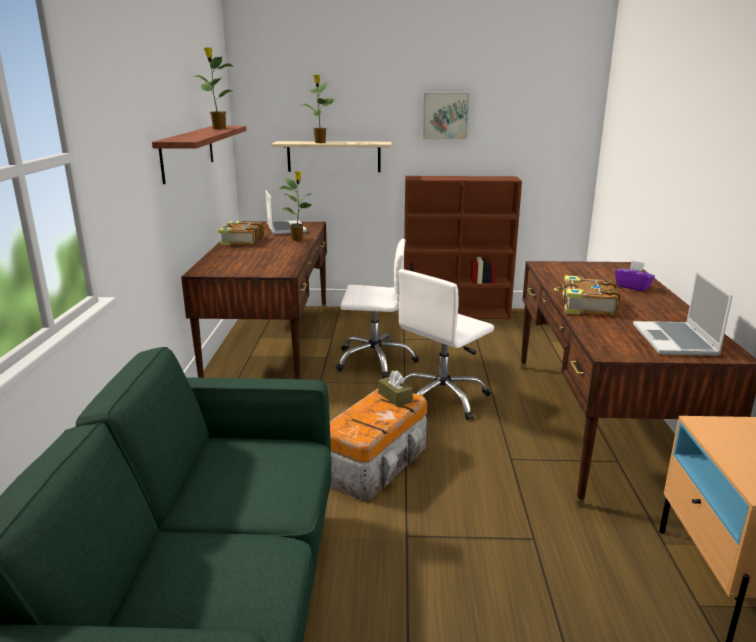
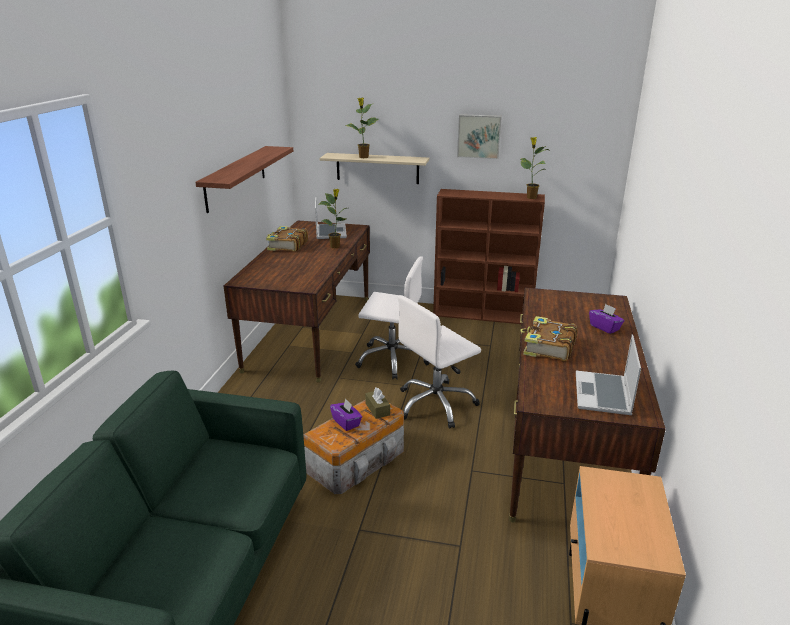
camera: 10 degrees right, 5 degrees up
(218, 128) = (265, 154): potted plant -> potted plant (530, 197)
(364, 413) = (346, 422): none -> purple tissue box

